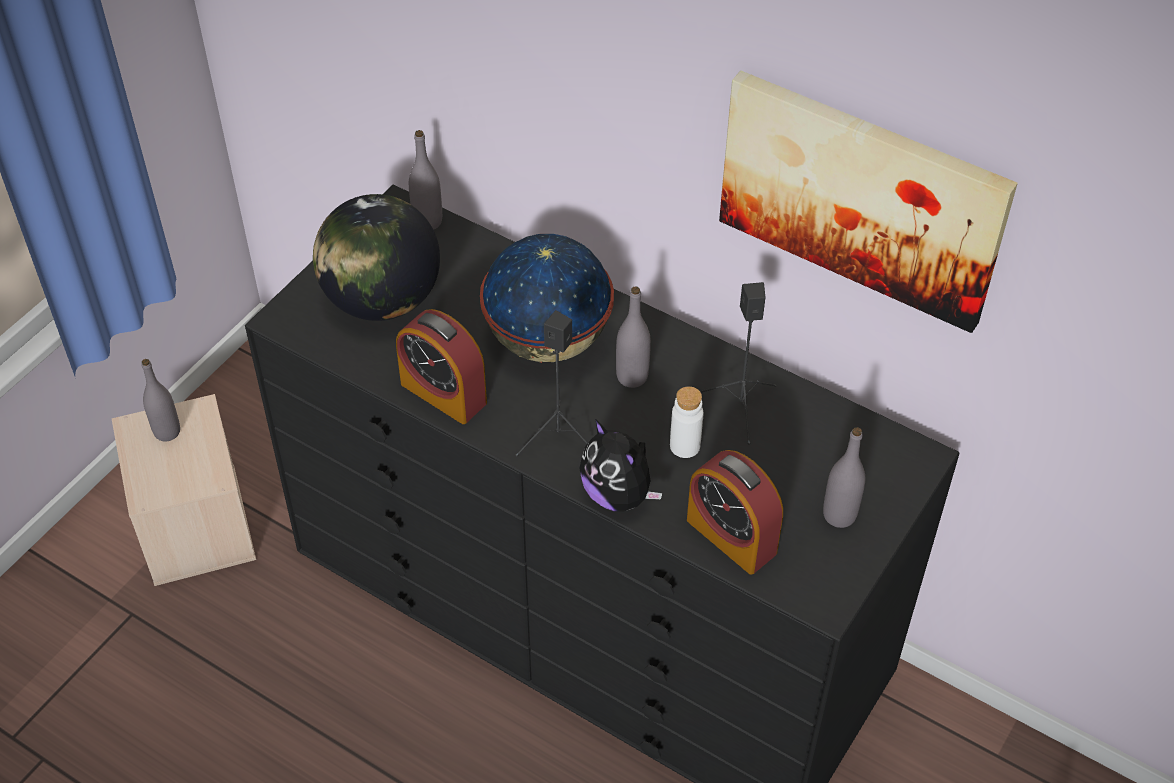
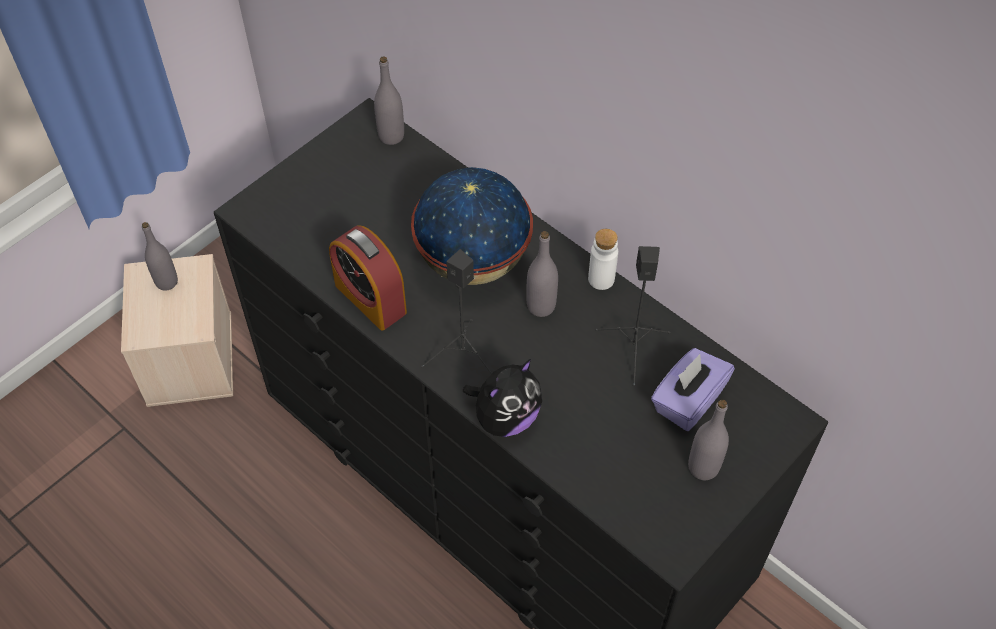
camera: 10 degrees right, 5 degrees up
(382, 300) = (336, 204): globe -> none
(618, 494) = (505, 417): plush toy -> plush toy turned 105 degrees counterclockwise
(685, 446) = (575, 379): white bottle -> white bottle (601, 279)
(731, 536) = (599, 473): alarm clock -> none
(809, 451) = (687, 401): none -> purple tissue box
(861, 197) = (761, 181): picture -> none

